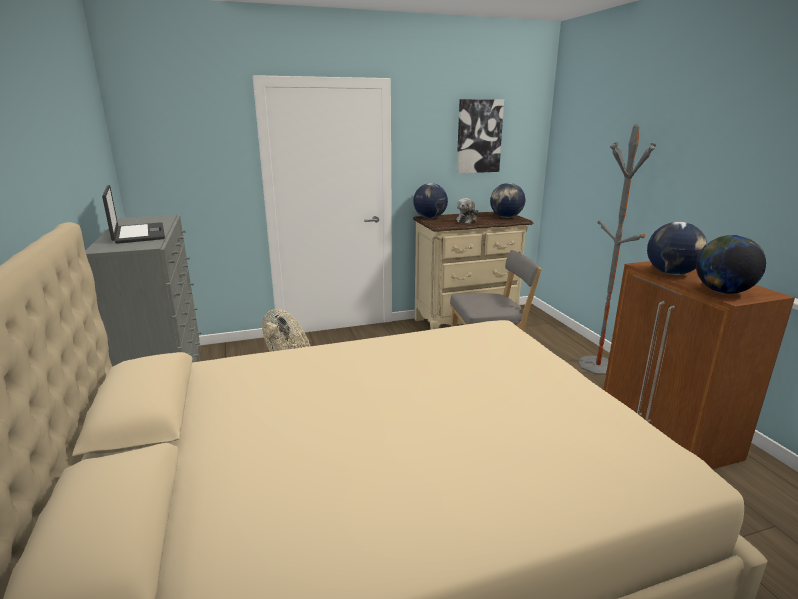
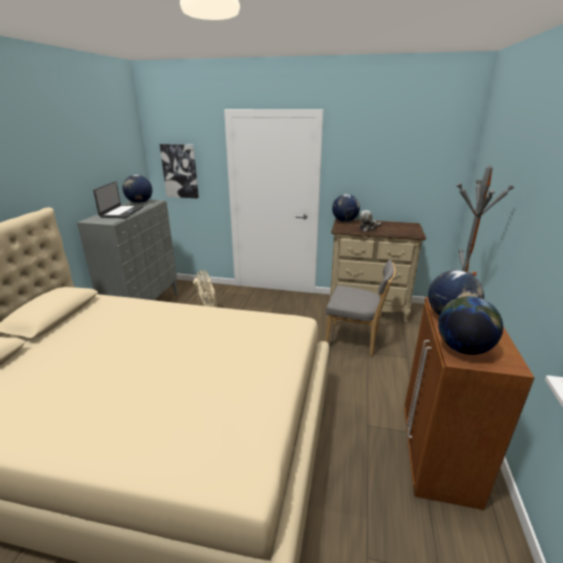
camera: 30 degrees right, 5 degrees up
(479, 136) = (399, 158): picture -> picture (180, 171)
(506, 217) = (407, 230): globe -> globe (139, 203)

